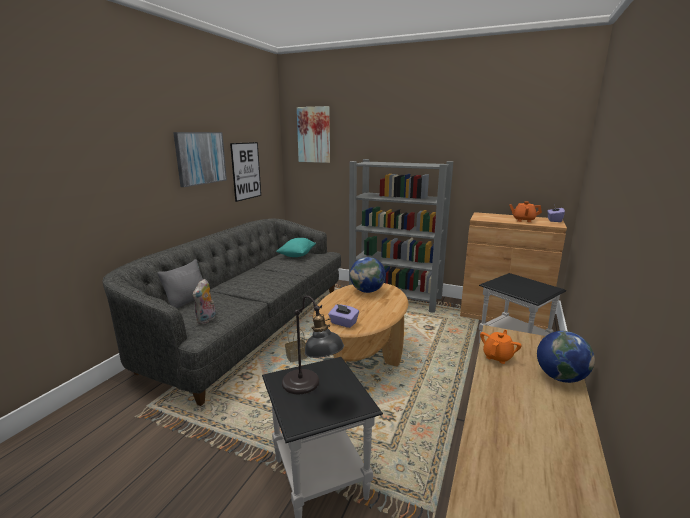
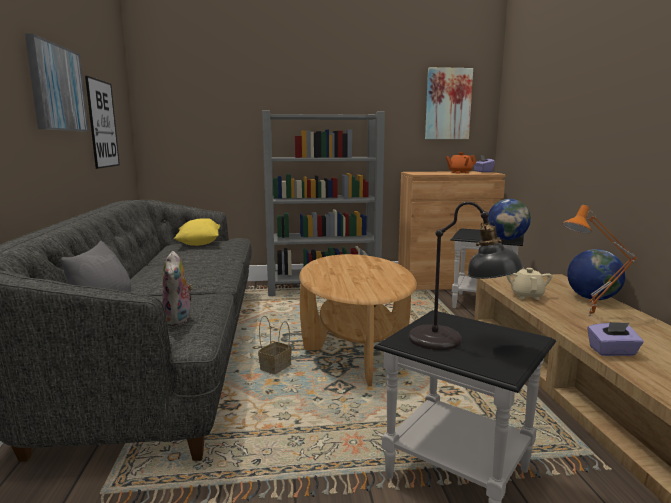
camera: 30 degrees left, 5 degrees down
(297, 255) = (199, 244): turquoise pillow -> yellow pillow
(314, 135) = (185, 82): picture -> picture (448, 104)
(343, 323) = (366, 291): purple tissue box -> purple tissue box (612, 352)
(367, 291) = (342, 262): globe -> globe (506, 239)
(497, 357) = (527, 296): orange teapot -> beige teapot
(526, 396) = (592, 317): none -> orange table lamp

